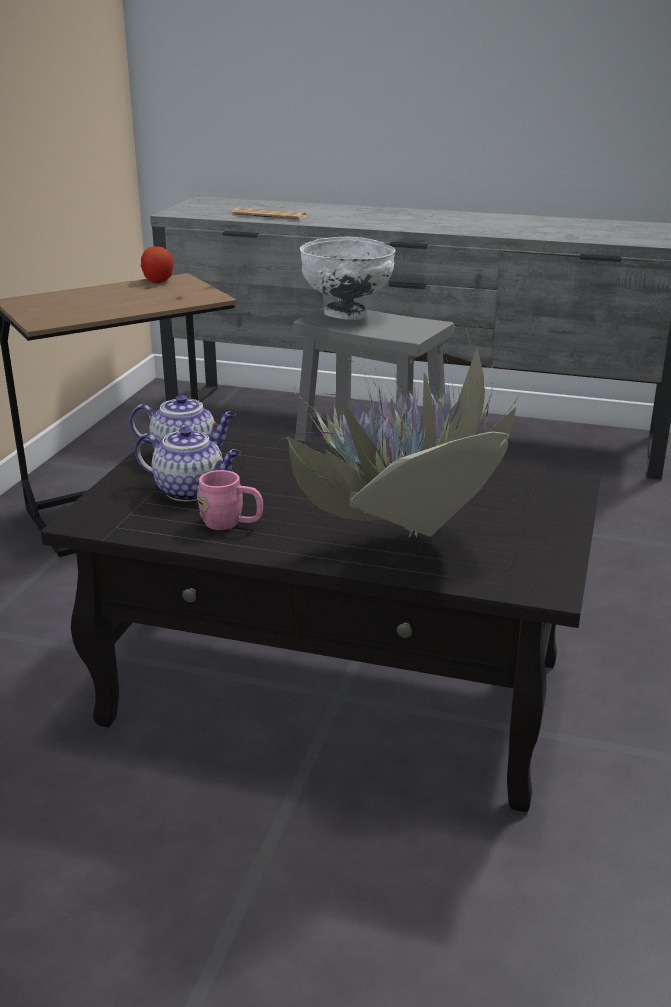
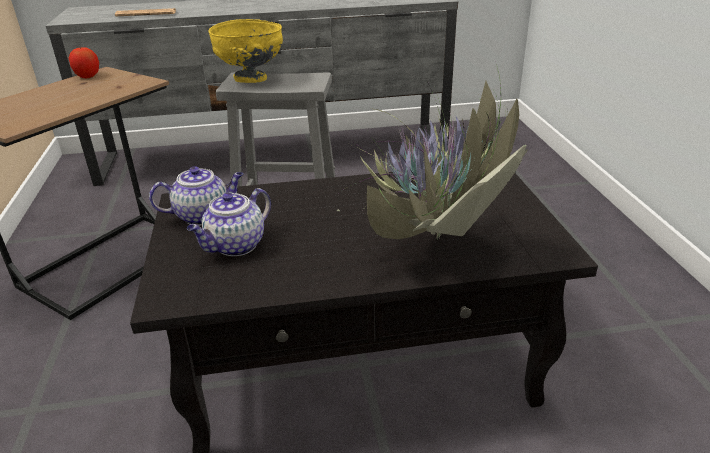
camera: 25 degrees left, 5 degrees up
(191, 491) = (235, 246): teapot -> teapot turned 135 degrees clockwise
(231, 524) = (293, 266): pink mug -> none
(346, 314) = (251, 79): white bowl -> yellow bowl

